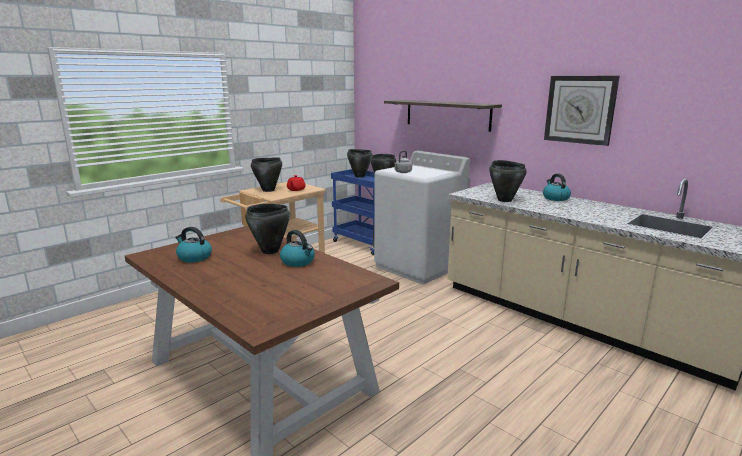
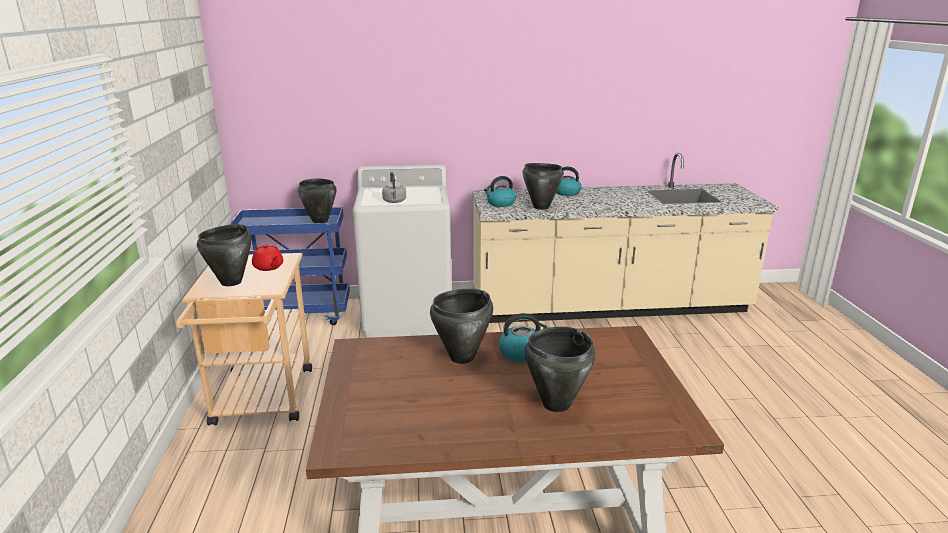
camera: 50 degrees left, 5 degrees up
(194, 257) = (408, 413): kettle -> kettle (500, 203)
(359, 176) = (263, 220): black cooking pot -> black cooking pot (555, 404)
(447, 114) = (401, 114): shelf -> none
(580, 109) = (571, 96): wall clock -> none

